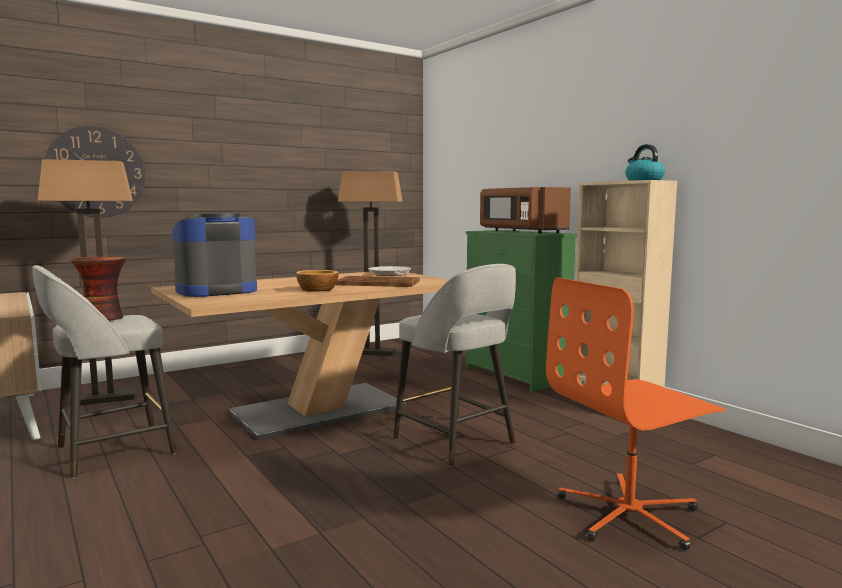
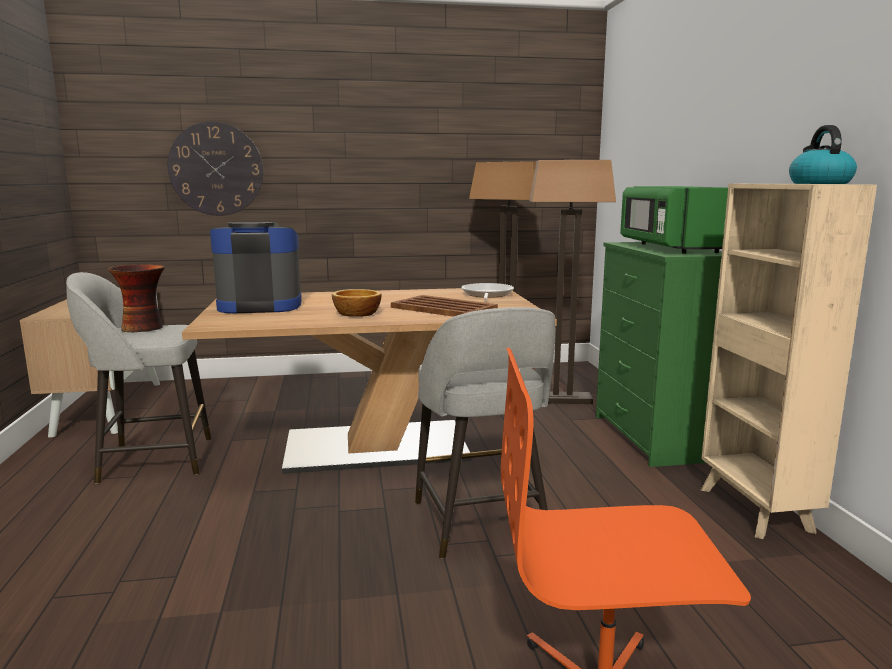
camera: 25 degrees right, 5 degrees up
(104, 399) = (204, 399): floor lamp -> floor lamp (562, 400)
(521, 232) = (670, 248): brown microwave -> green microwave

